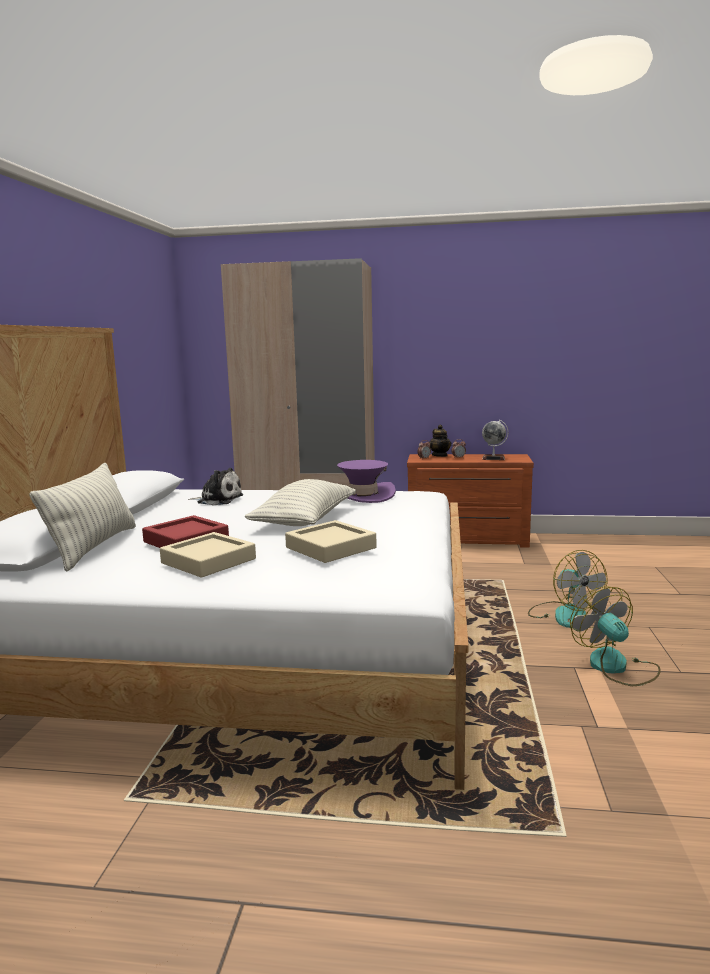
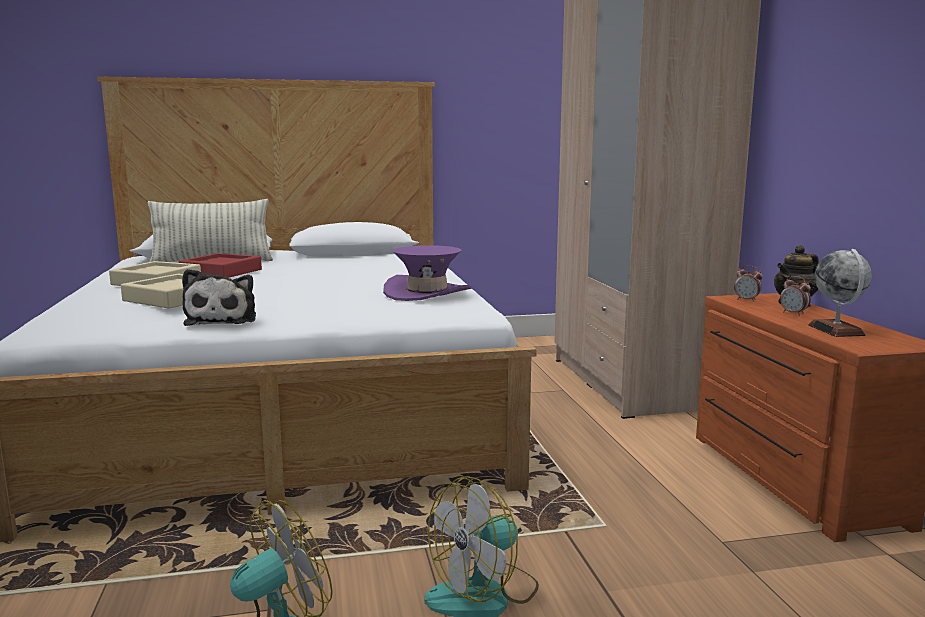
camera: 70 degrees right, 0 degrees up
(218, 500) = (382, 264): plush toy -> plush toy (223, 320)
(305, 521) = (304, 290): pillow -> none

